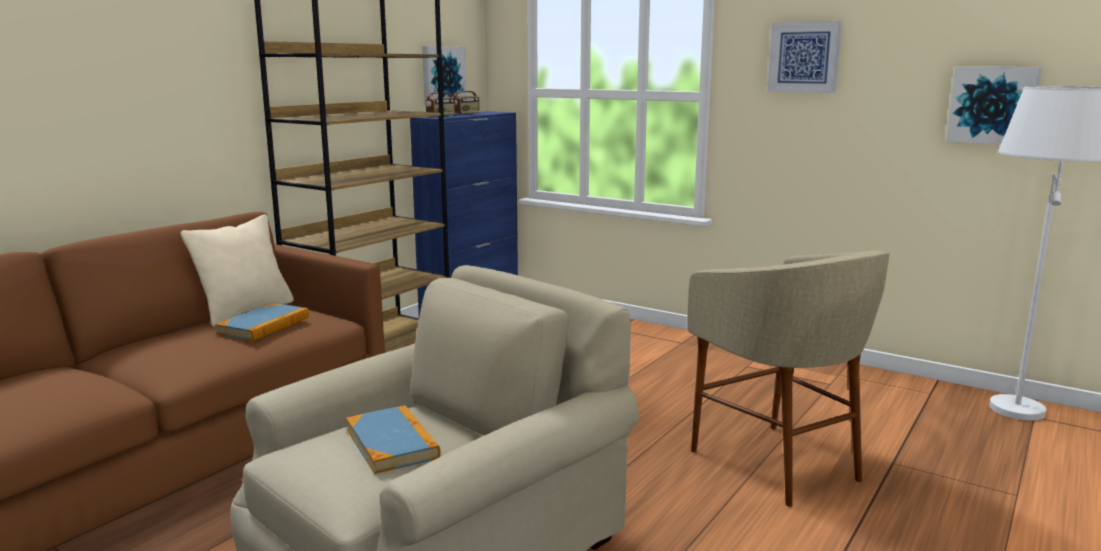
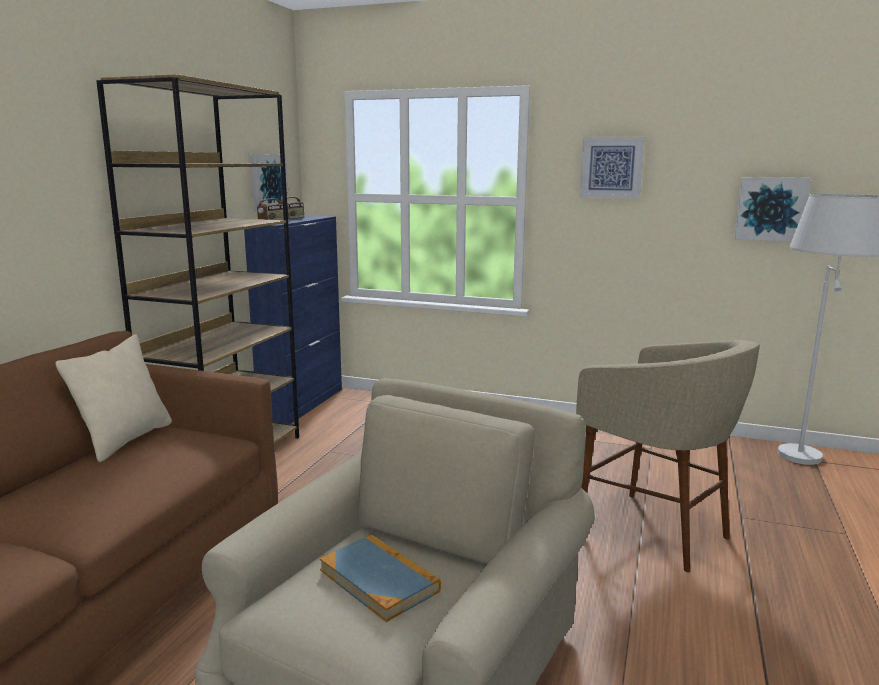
camera: 15 degrees left, 0 degrees up
(264, 325) = (160, 456): book -> none

